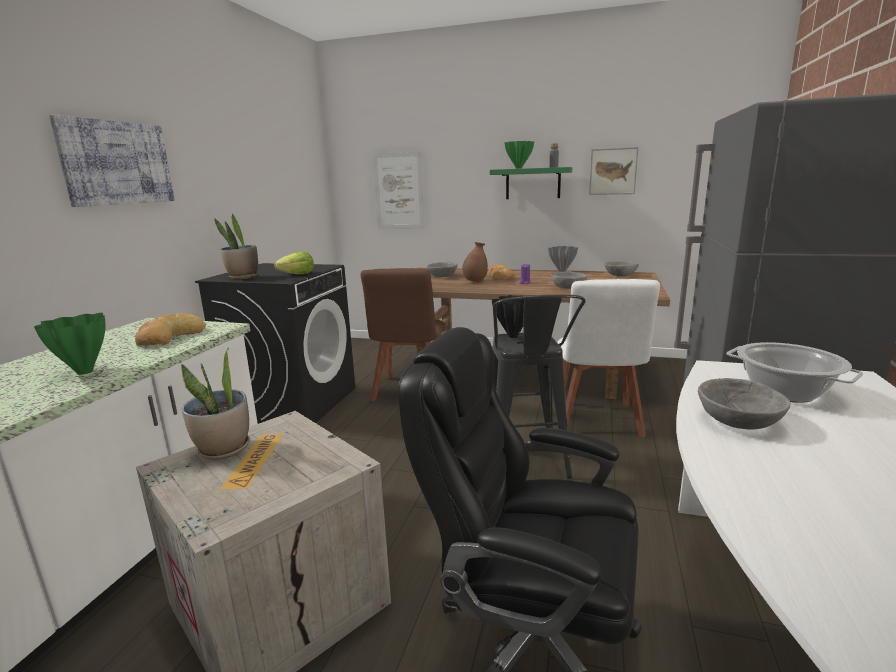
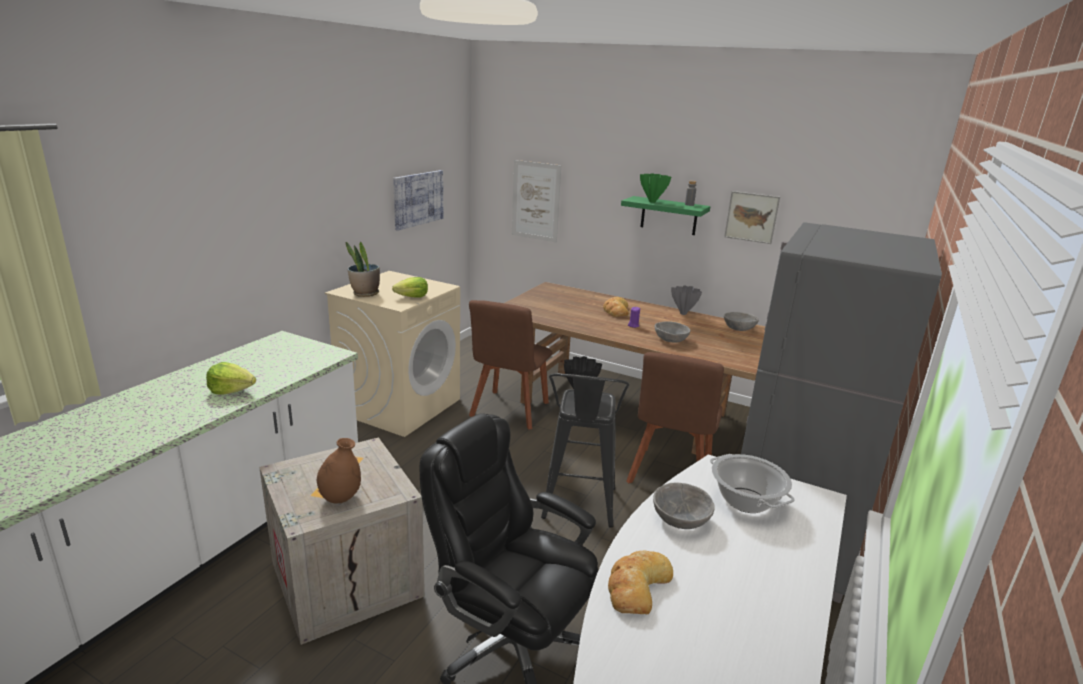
camera: 10 degrees right, 5 degrees up
(83, 372) = (231, 390): green vase -> lettuce
(117, 163) = (270, 200): picture -> picture (418, 199)
(169, 337) = (294, 359): bread -> bread (636, 586)
(224, 449) = (319, 464): potted plant -> none
(293, 403) = (400, 405): black washing machine -> beige washing machine
(443, 276) = (561, 300): grey bowl -> none
(475, 281) = (587, 314): brown vase -> brown vase (340, 497)
(597, 420) = (669, 476): white chair -> brown chair

